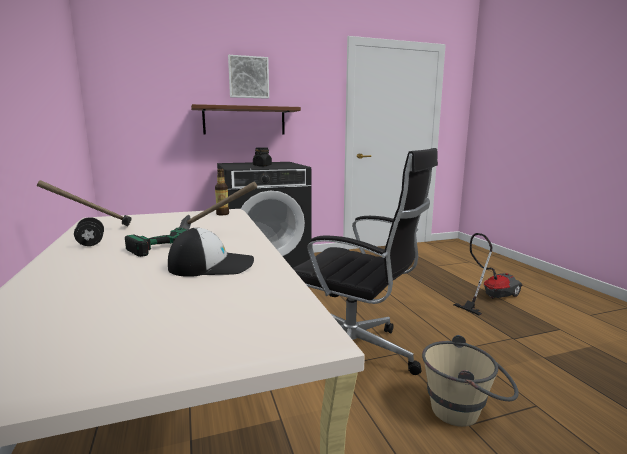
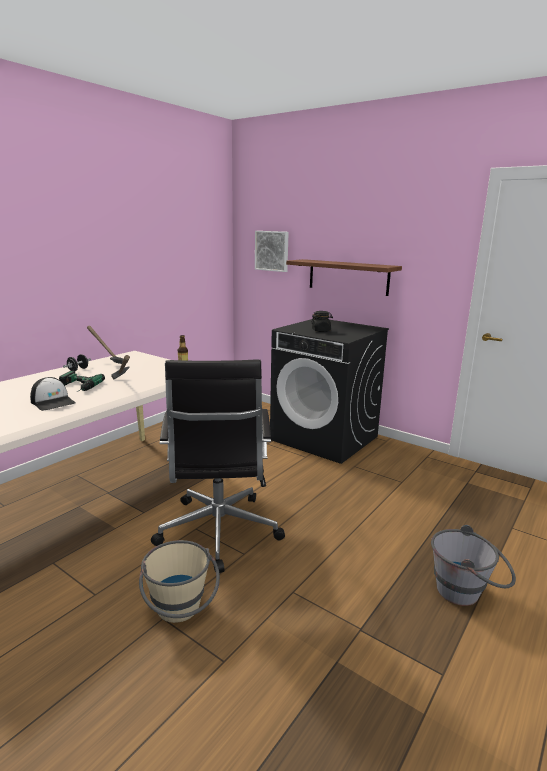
camera: 55 degrees right, 5 degrees up
(248, 77) = (357, 229): picture -> picture (272, 251)
(490, 297) = (467, 592): vacuum cleaner -> grey bucket

